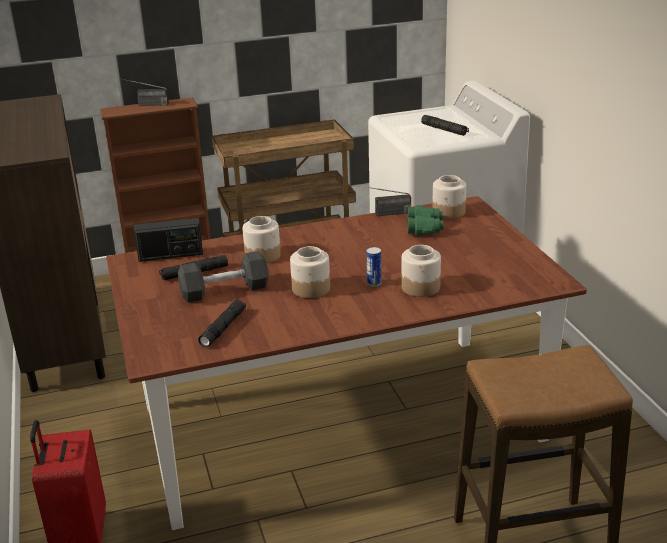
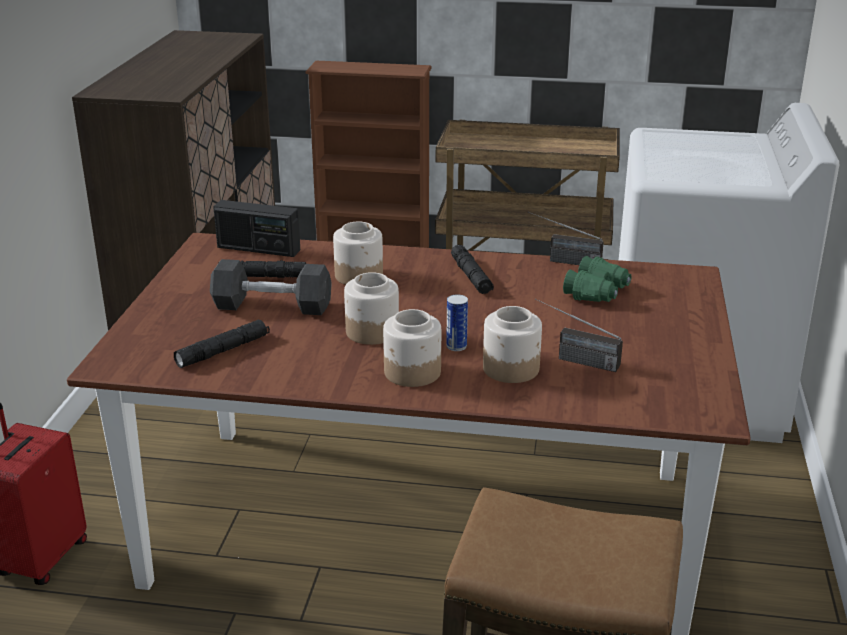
camera: 25 degrees right, 0 degrees up
(145, 105) = (367, 65): radio -> radio (573, 359)
(444, 130) = (715, 164): black flashlight -> black flashlight (471, 276)
(449, 212) = (652, 279): jar -> jar (412, 373)

